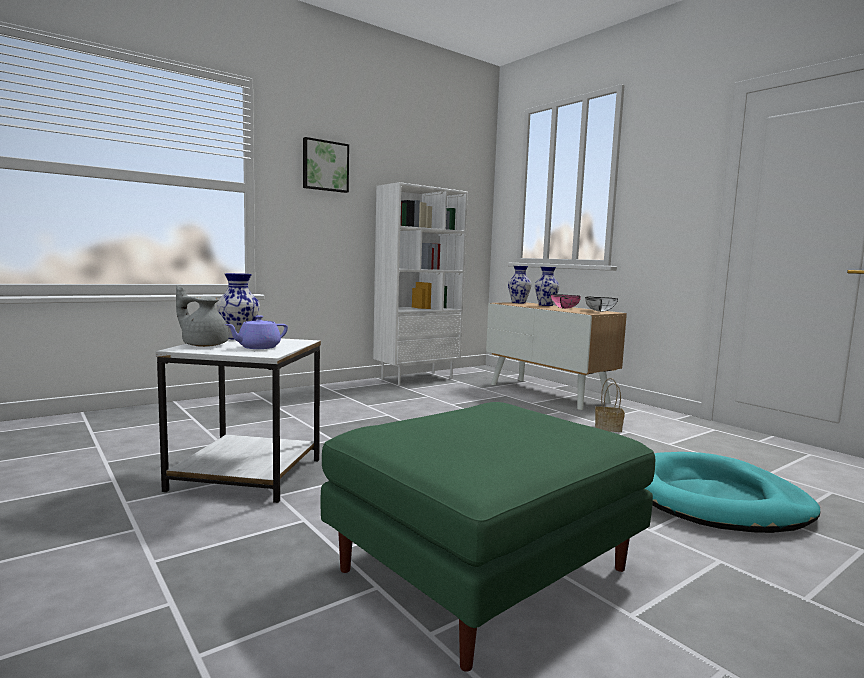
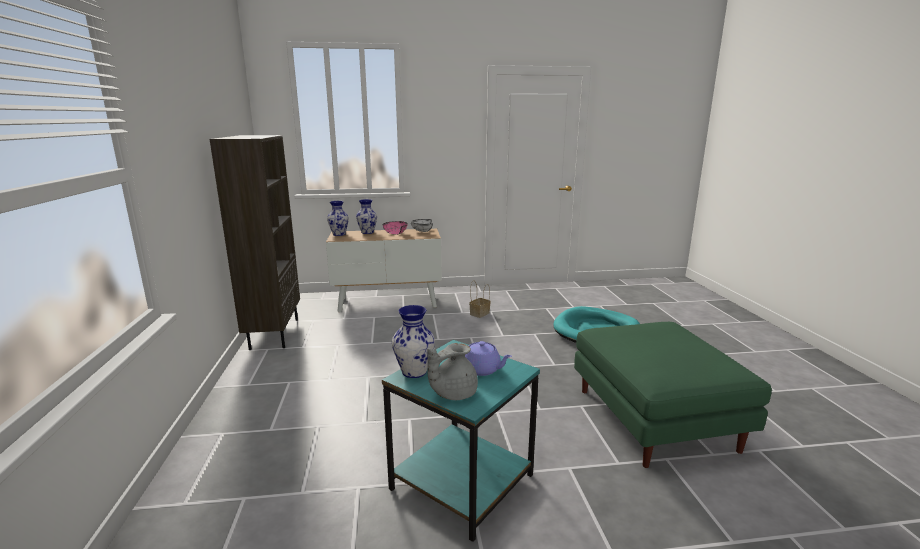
camera: 60 degrees left, 10 degrees up
(249, 474) = (461, 480): white side table -> turquoise side table
(258, 347) = (482, 369): purple teapot -> purple teapot turned 45 degrees counterclockwise
(325, 166) = (170, 123): picture -> none
(417, 378) = (274, 333): white bookcase -> brown bookcase

